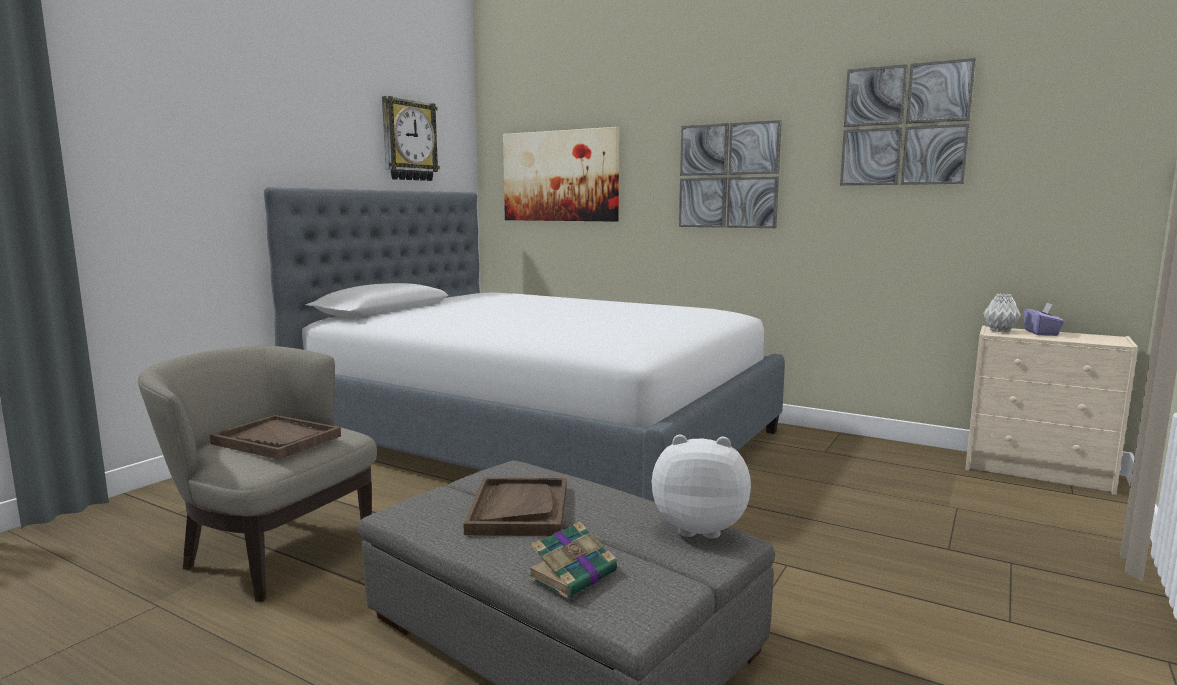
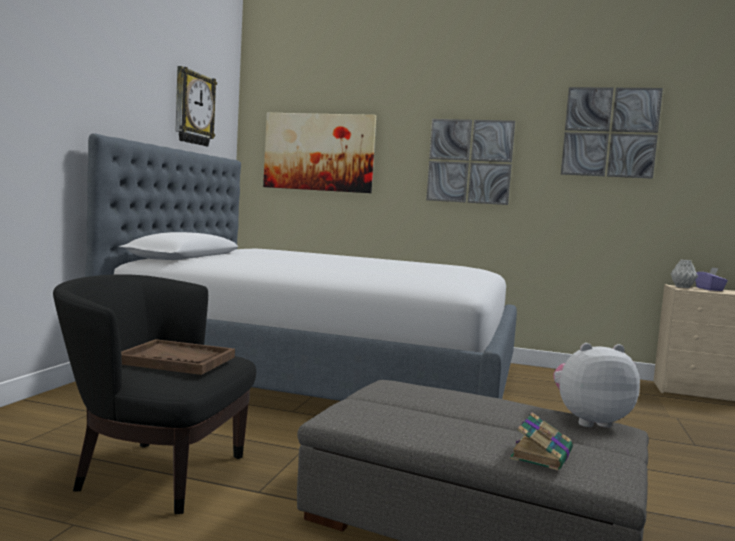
camera: 15 degrees left, 5 degrees down
(273, 553) = (155, 473): beige armchair -> black armchair
(518, 509) = (439, 412): brown tray -> none

